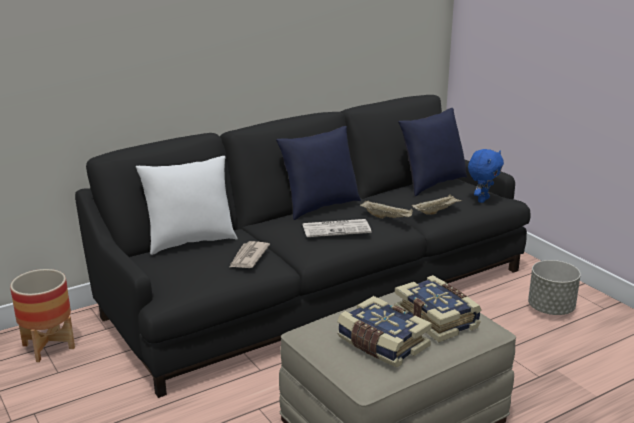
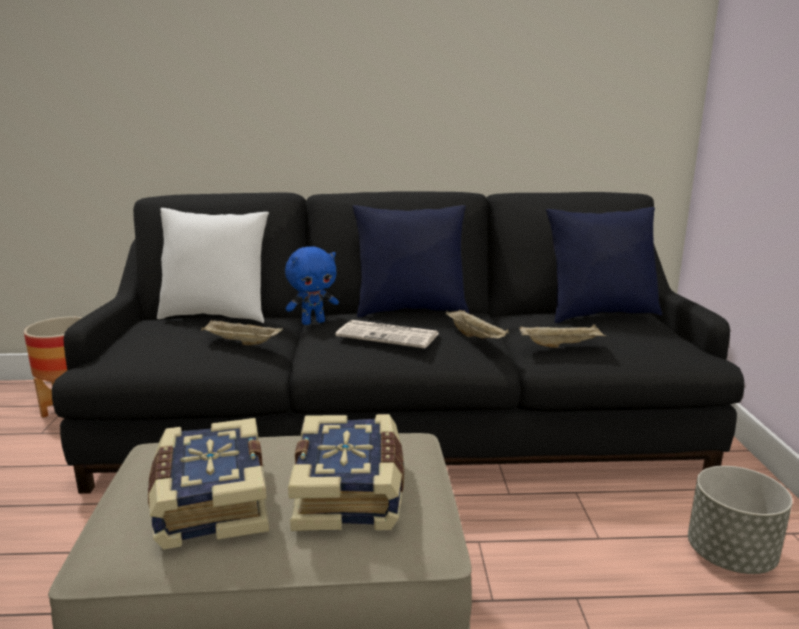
camera: 30 degrees right, 5 degrees down
(248, 257) = (240, 343): newspaper -> beige tray
(482, 200) = (657, 346): blue plush toy -> blue plush toy (313, 322)

